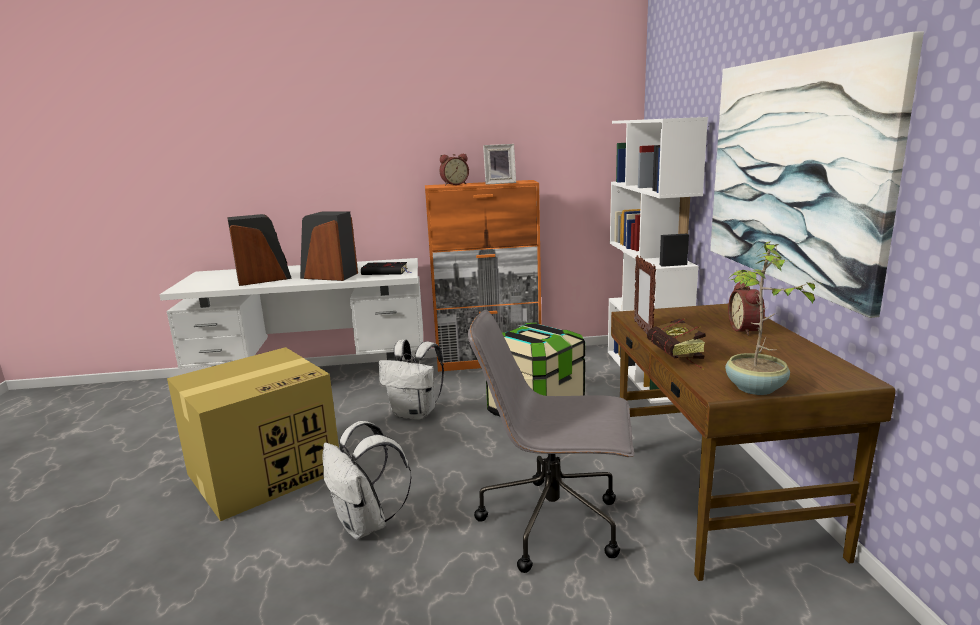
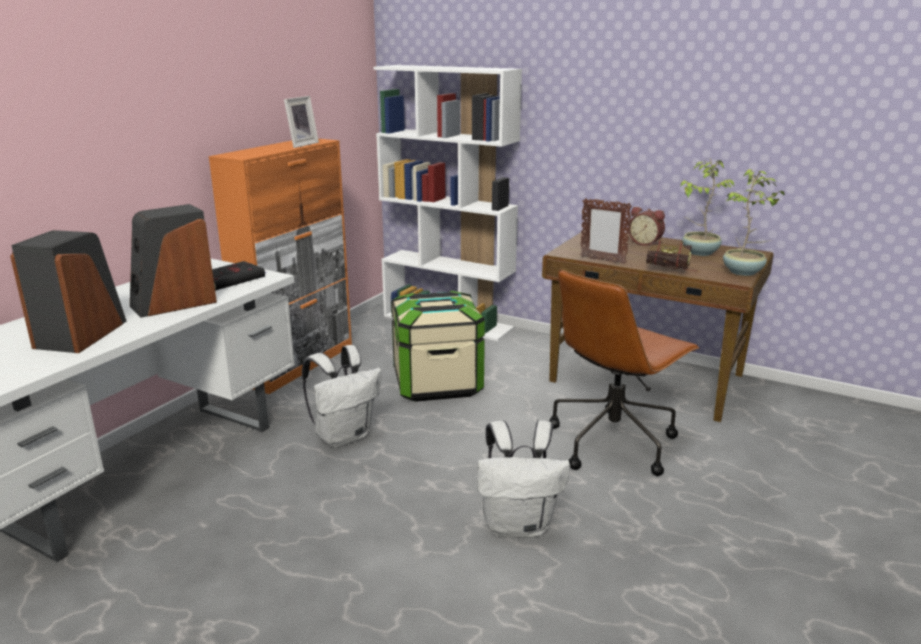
camera: 55 degrees left, 5 degrees up
(266, 471) = (329, 562): cardboard box -> none
(454, 184) = (251, 151): alarm clock -> none
(555, 523) = (613, 441): grey office chair -> brown office chair
(777, 355) = (699, 252): none -> potted plant
(791, 171) = (649, 117): picture -> none

